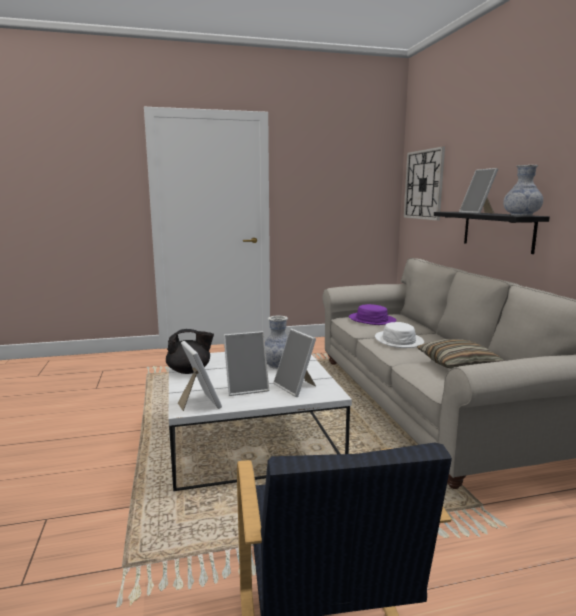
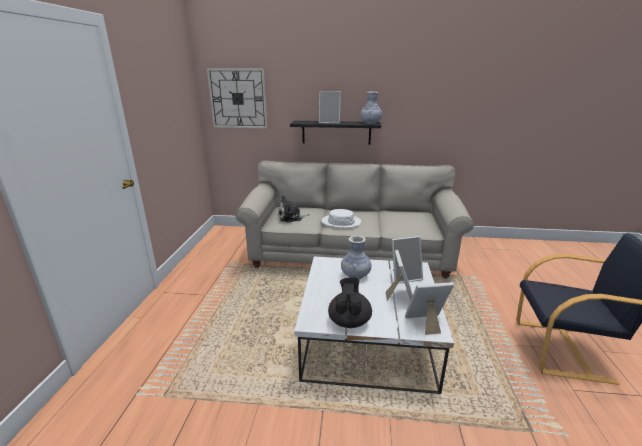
camera: 70 degrees left, 10 degrees up
(372, 320) = (291, 217): purple hat -> plush toy
(457, 364) = (398, 219): pillow -> none

